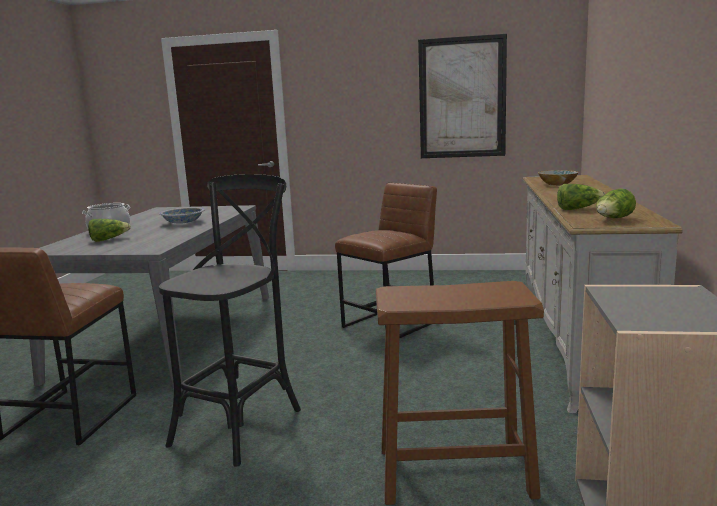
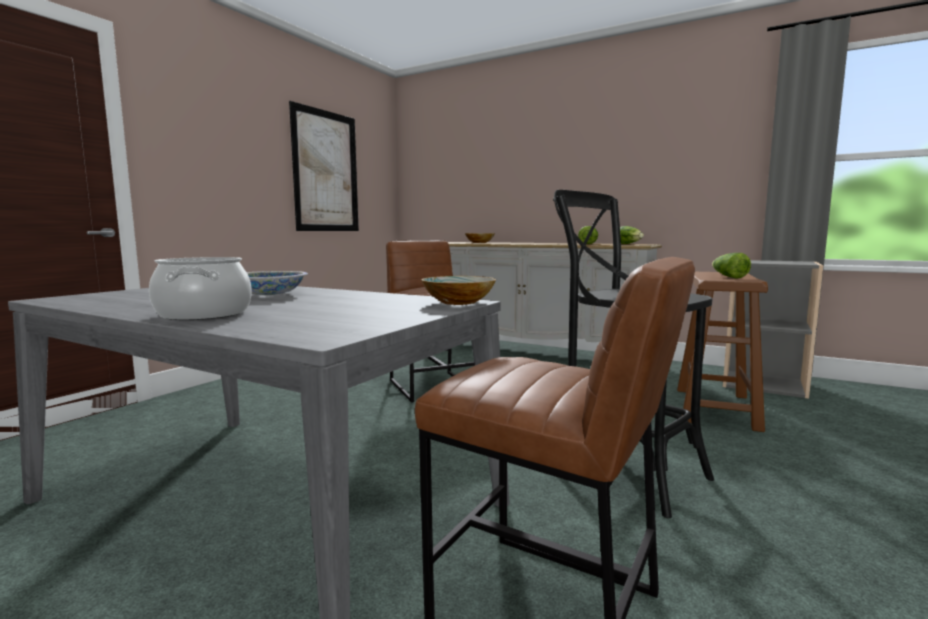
camera: 70 degrees left, 5 degrees down
(108, 239) = (314, 313): lettuce -> lettuce (728, 277)
(151, 249) = (459, 302): none -> bowl

